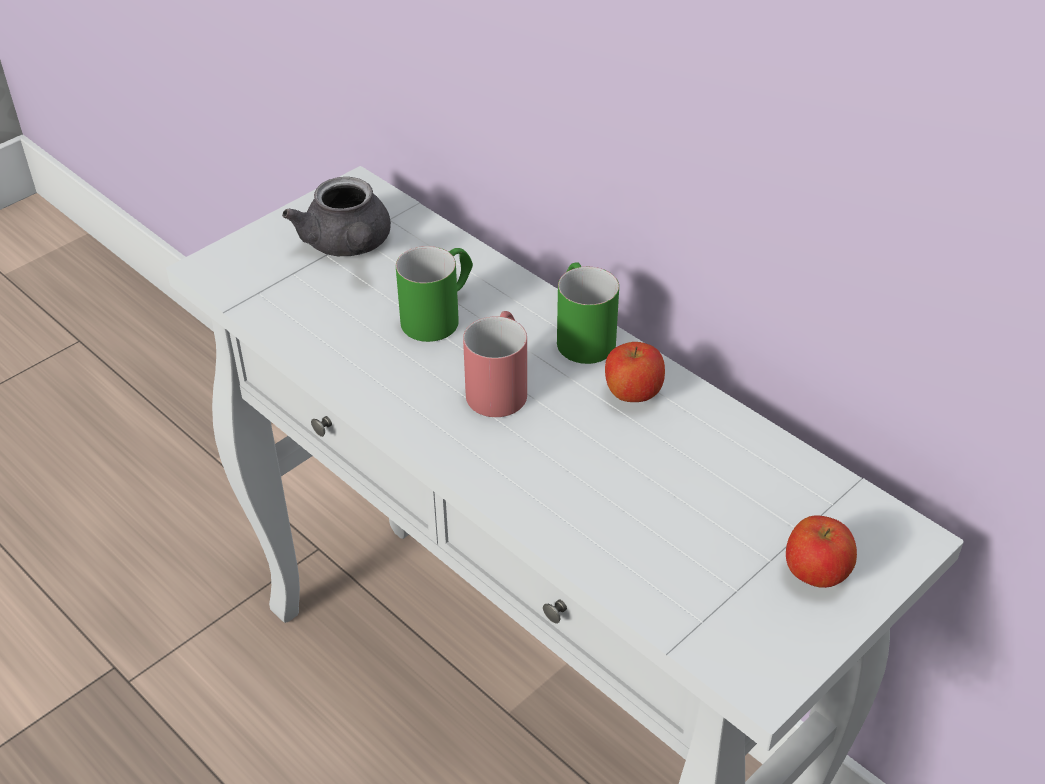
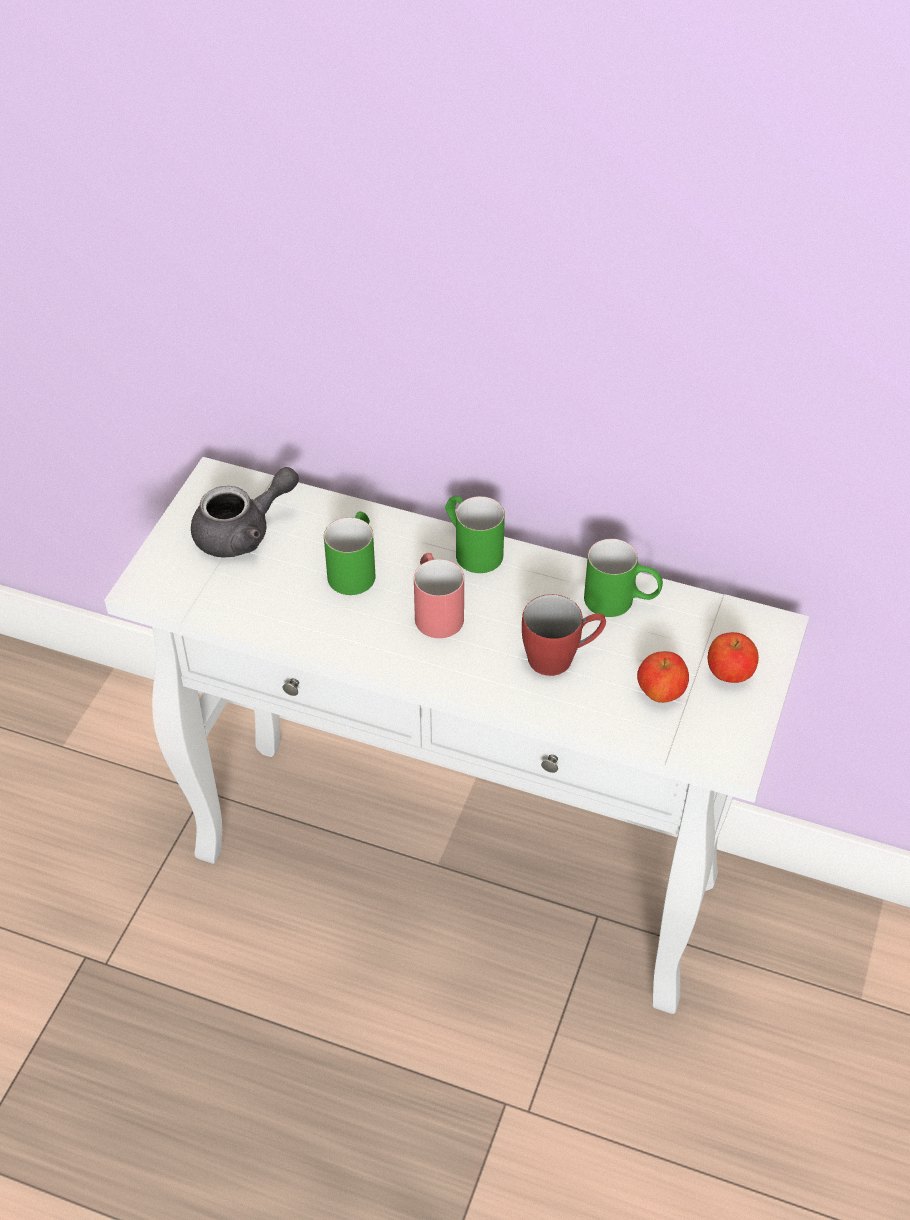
camera: 25 degrees left, 5 degrees up
(348, 246) = (243, 532): grey teapot -> grey teapot turned 75 degrees counterclockwise
(613, 483) = (561, 657): none -> red mug
(632, 395) = (536, 585): apple -> apple (660, 693)
(725, 445) = (621, 602): none -> green mug

